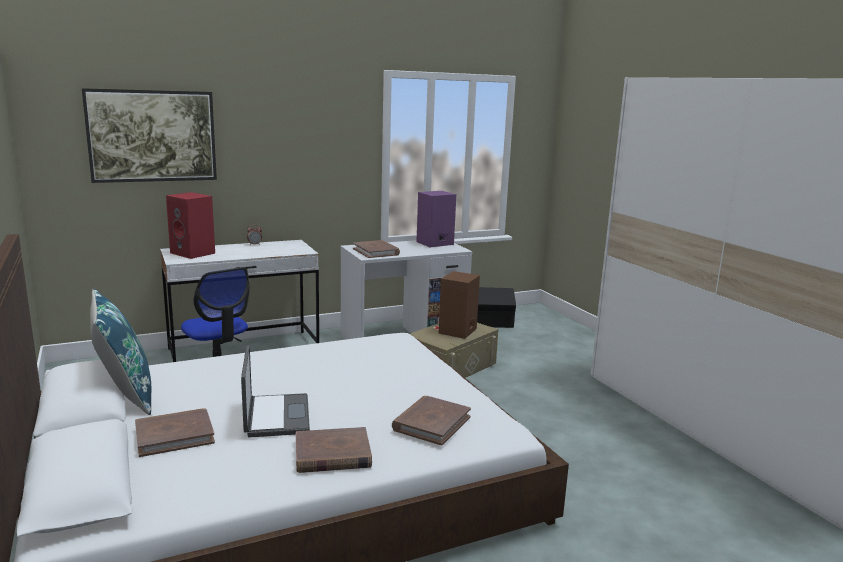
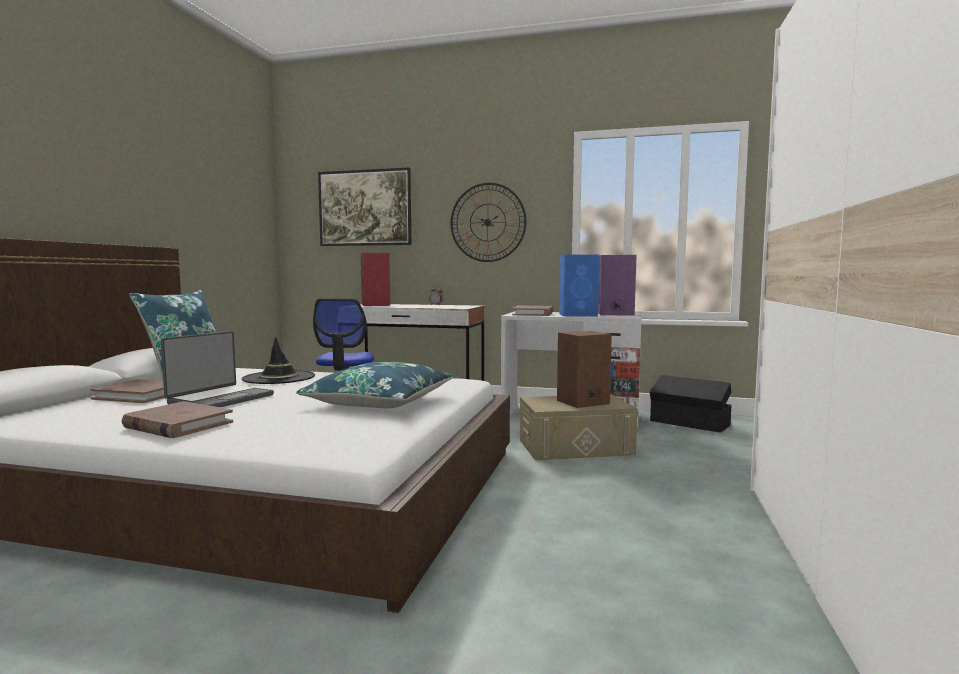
camera: 40 degrees right, 10 degrees down
(239, 373) = (279, 378): none -> black hat
(302, 155) = (488, 222): none -> wall clock
(404, 381) = (380, 402): none -> blue pillow
(416, 249) = (579, 315): none -> blue speaker
(431, 423) = (303, 425): brown book -> none

